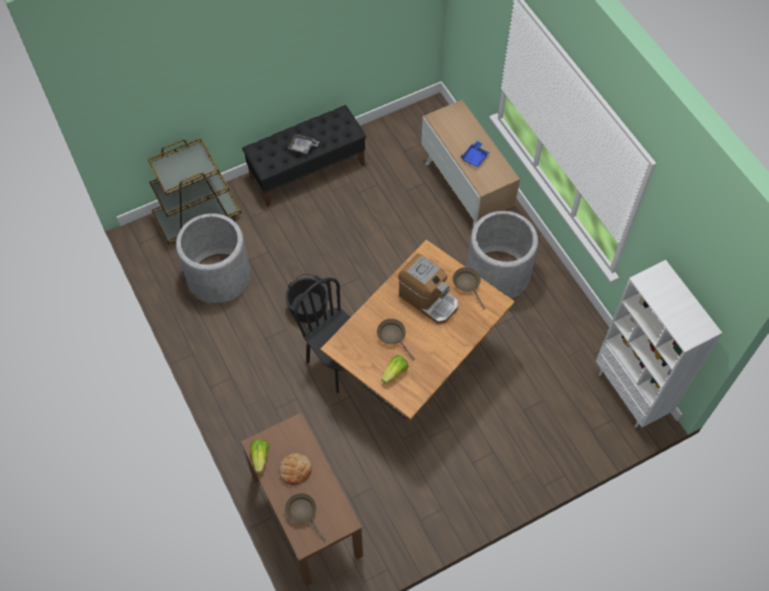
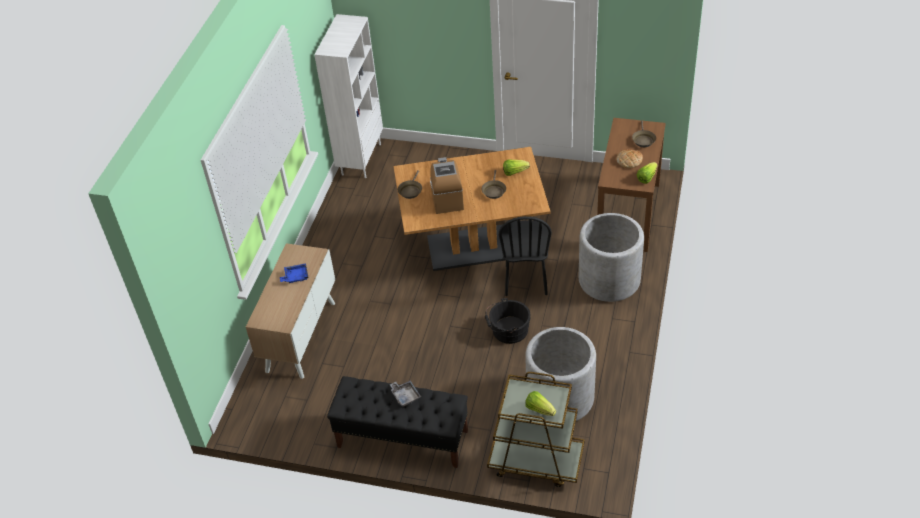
camera: 135 degrees left, 15 degrees down
(176, 164) = (539, 409): none -> lettuce
(498, 273) = (351, 267): grey planter -> grey planter (609, 280)

